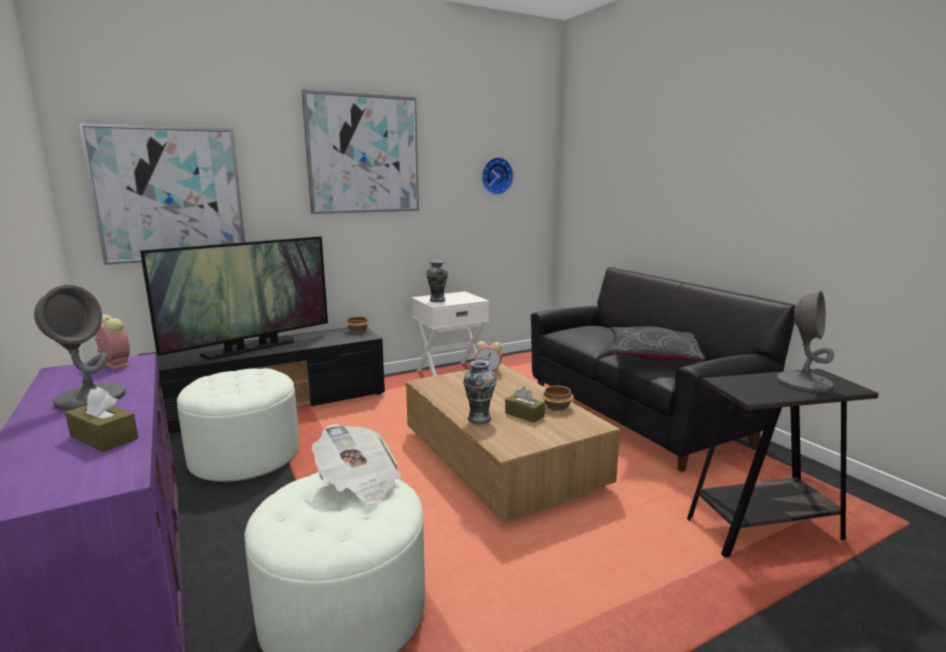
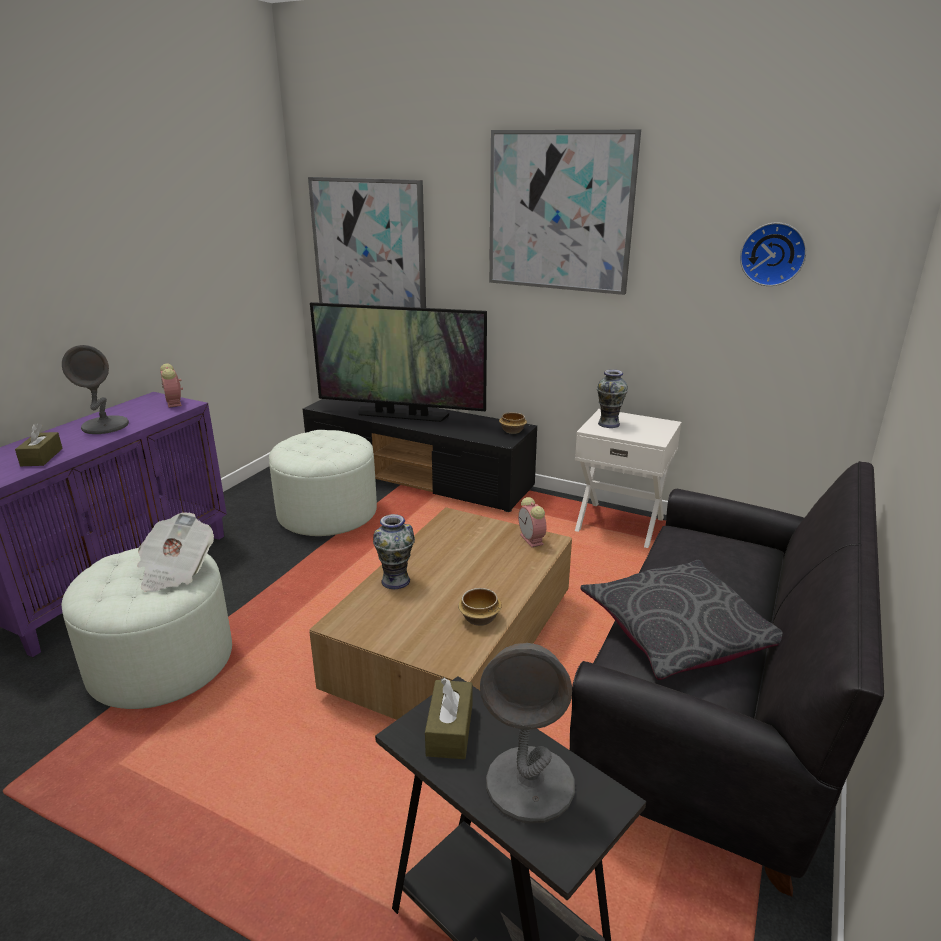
camera: 55 degrees right, 10 degrees up
(115, 364) = (174, 403): alarm clock -> alarm clock turned 150 degrees clockwise
(524, 414) = (434, 604): brown tissue box -> brown tissue box (450, 730)

